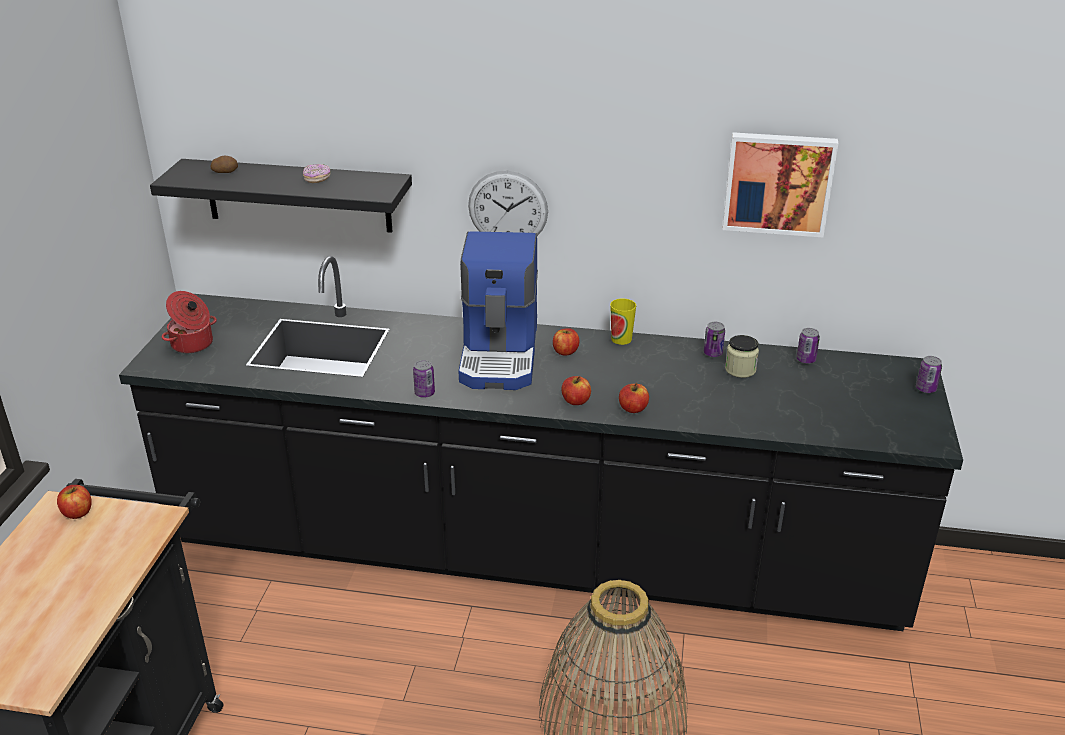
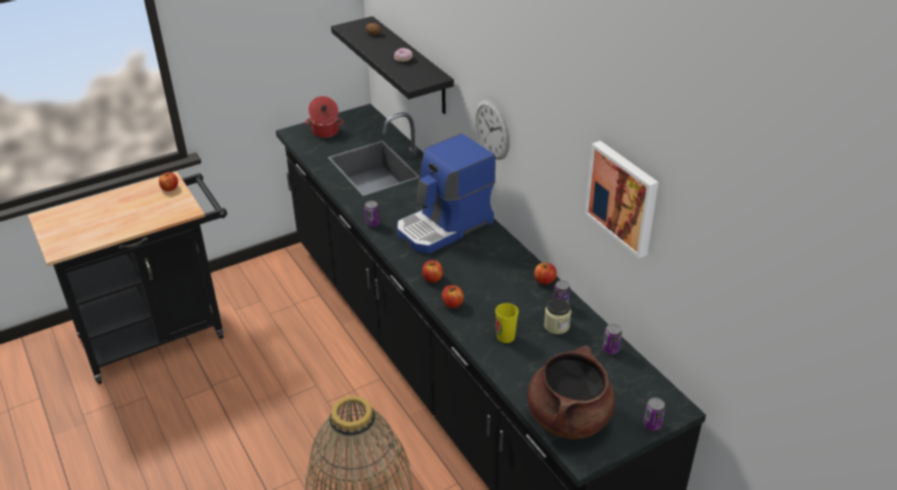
camera: 50 degrees right, 5 degrees up
(565, 351) = (480, 247): apple -> apple (544, 280)
(621, 339) = (525, 260): cup -> cup (505, 336)
(875, 425) = (568, 418): none -> brown cooking pot

